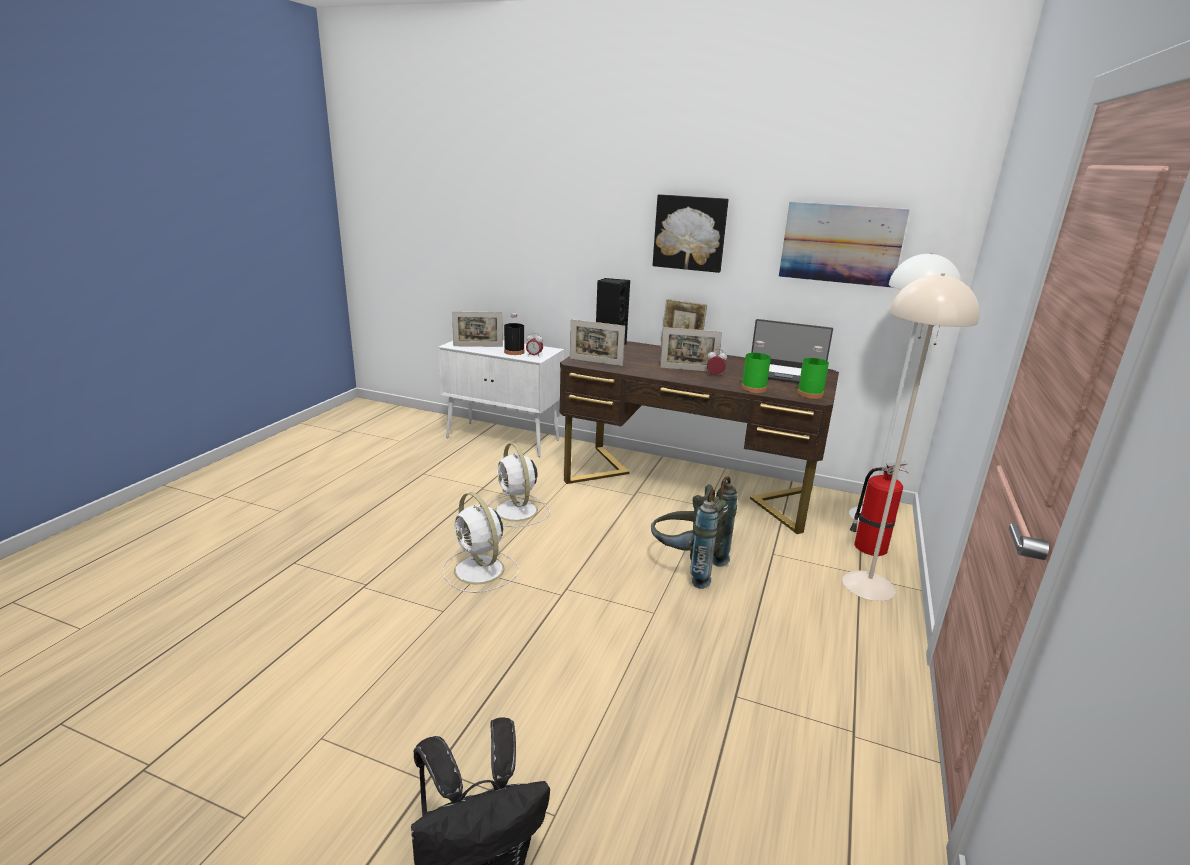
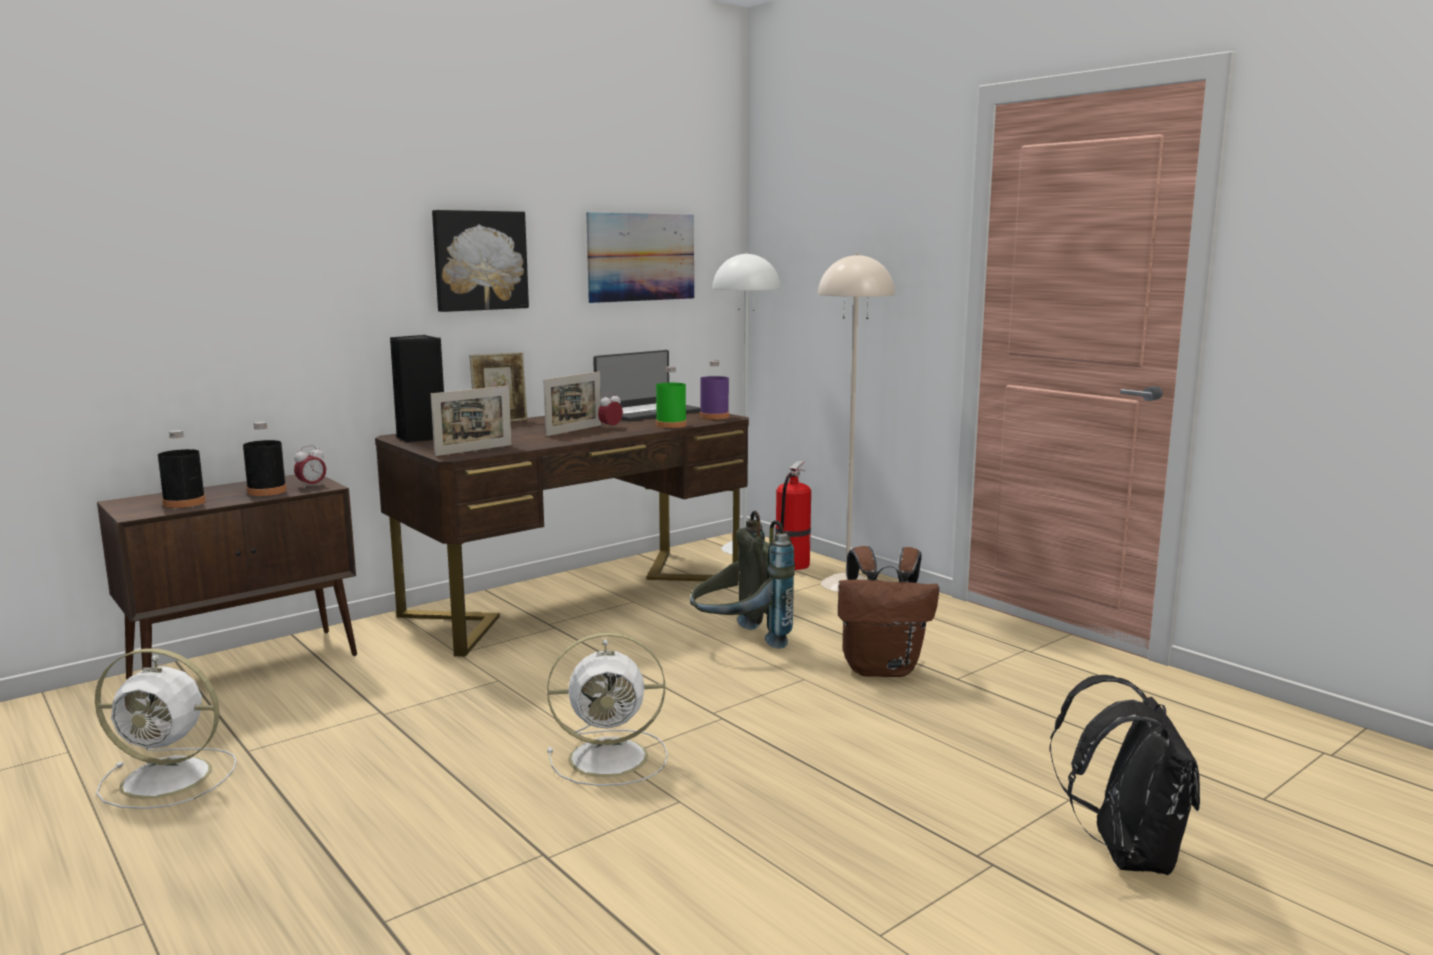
camera: 60 degrees left, 10 degrees down
(478, 346) = (184, 503): picture frame -> black bottle
(504, 439) = (247, 666): white cabinet -> brown cabinet
(517, 511) = (491, 703): white fan -> white fan (170, 778)
(712, 647) = (882, 668): none -> brown backpack
(810, 394) = (714, 417): green bottle -> purple bottle

